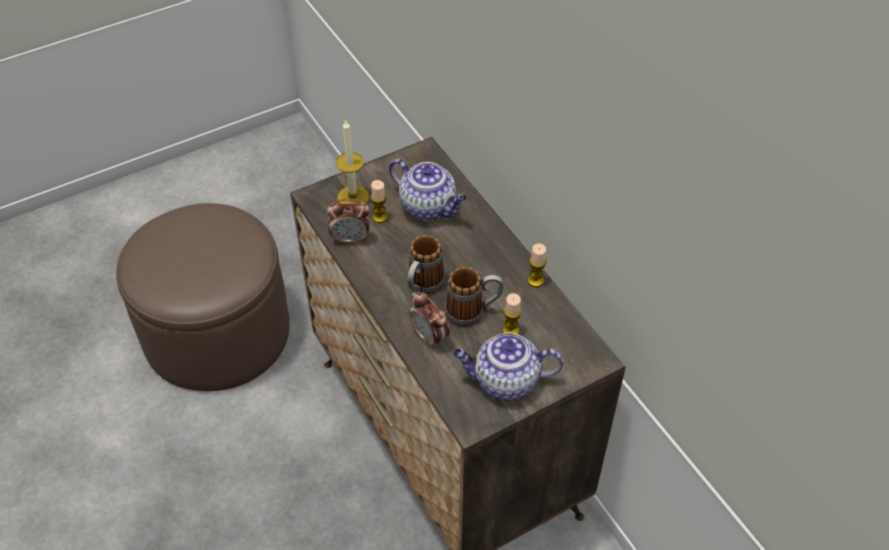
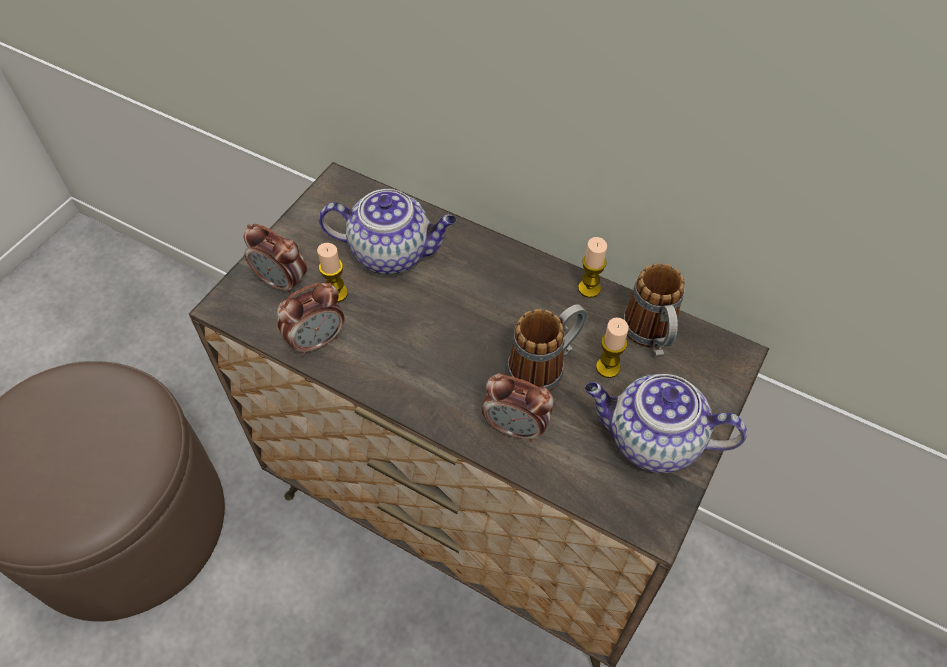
camera: 30 degrees left, 5 degrees up
(353, 197) = (282, 282): candle -> alarm clock
(422, 287) = (458, 363): mug -> mug (651, 337)
(505, 382) = (651, 441): teapot -> teapot turned 45 degrees clockwise

